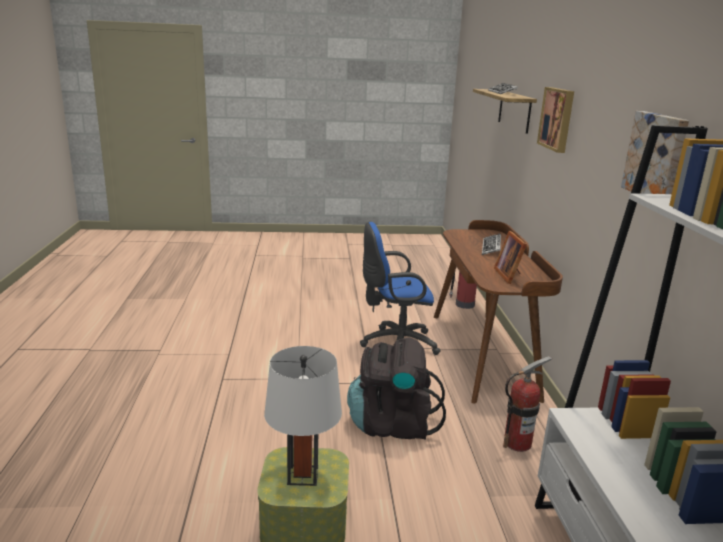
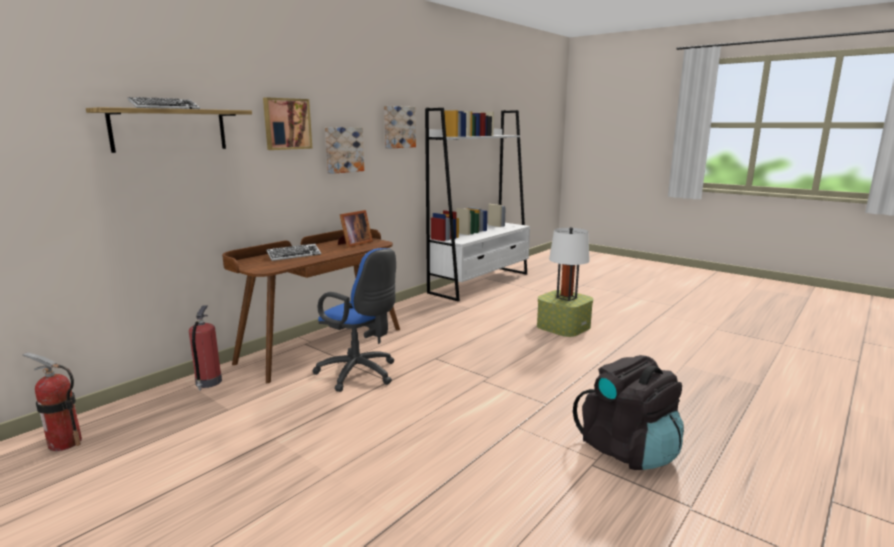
camera: 135 degrees left, 5 degrees down
(392, 424) = (465, 337): black backpack -> black backpack (628, 450)
(517, 443) = (419, 312): fire extinguisher -> fire extinguisher (65, 443)
(587, 167) = (343, 149): none -> picture

